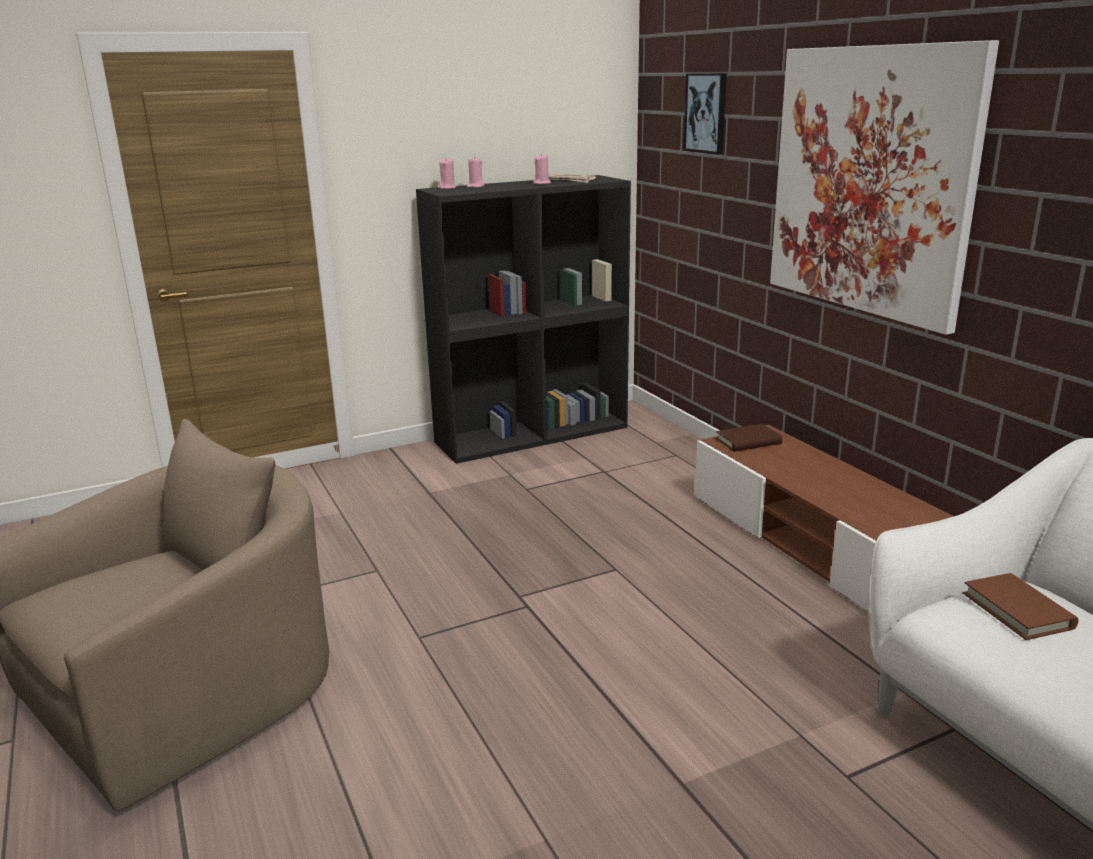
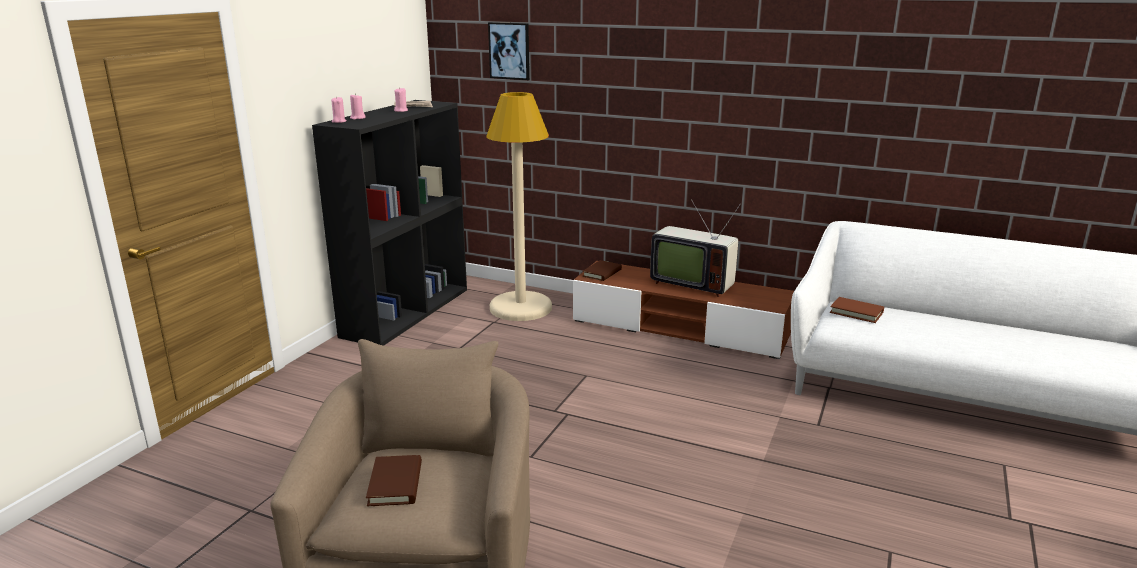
camera: 40 degrees left, 0 degrees up
(105, 587) = (395, 484): none -> brown book
(657, 464) = (520, 308): none -> beige floor lamp
(855, 489) = (692, 283): none -> television
(870, 181) = (665, 94): picture -> none

